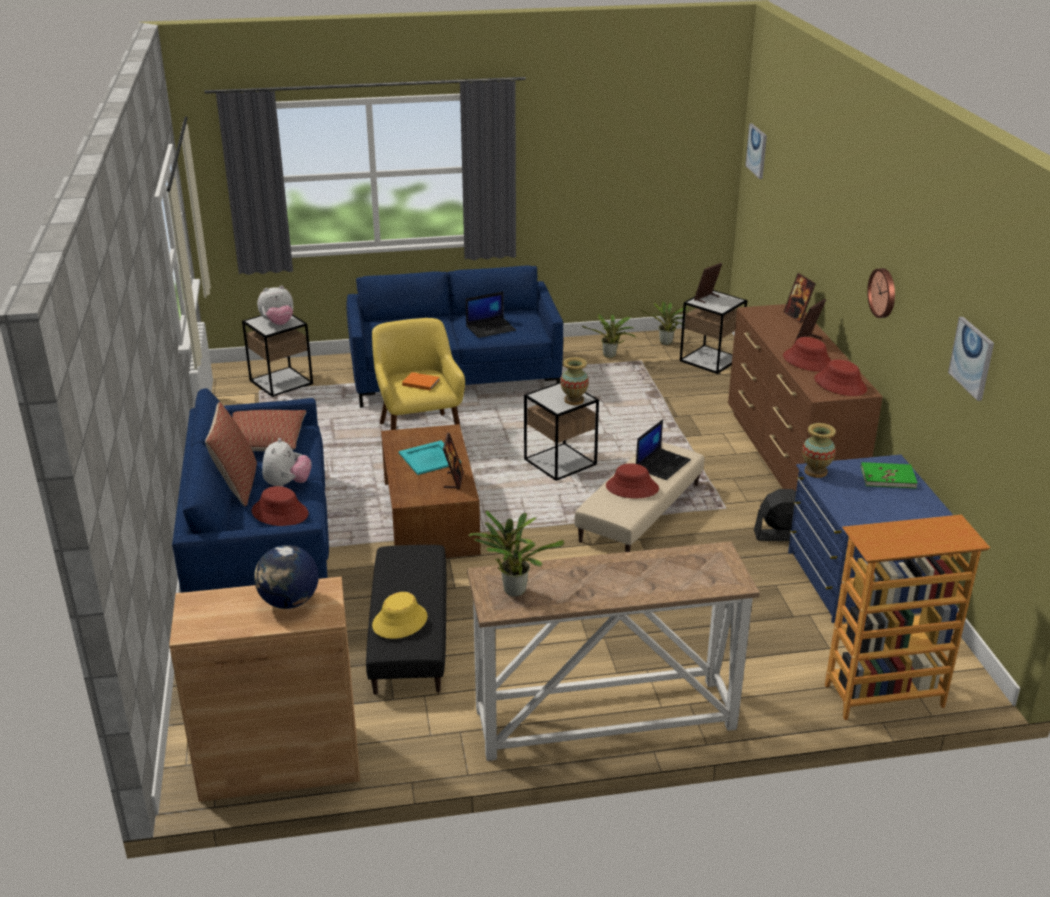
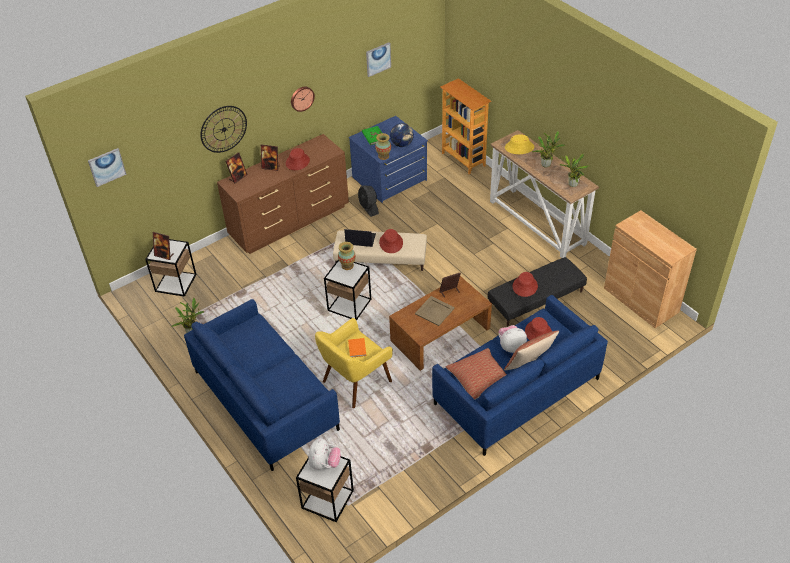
camera: 115 degrees left, 15 degrees up
(278, 323) = (324, 464): plush toy -> plush toy turned 60 degrees clockwise
(289, 602) = (643, 230): globe -> globe (402, 144)
(399, 621) = (556, 277): yellow hat -> yellow hat (519, 147)
(430, 458) = (434, 310): turquoise tray -> beige tray
(491, 328) = (260, 345): laptop -> none
(666, 343) = (158, 310): potted plant -> potted plant (547, 164)
(821, 230) = (223, 129): none -> wall clock
(840, 384) = (319, 147): red hat -> red hat (524, 286)

